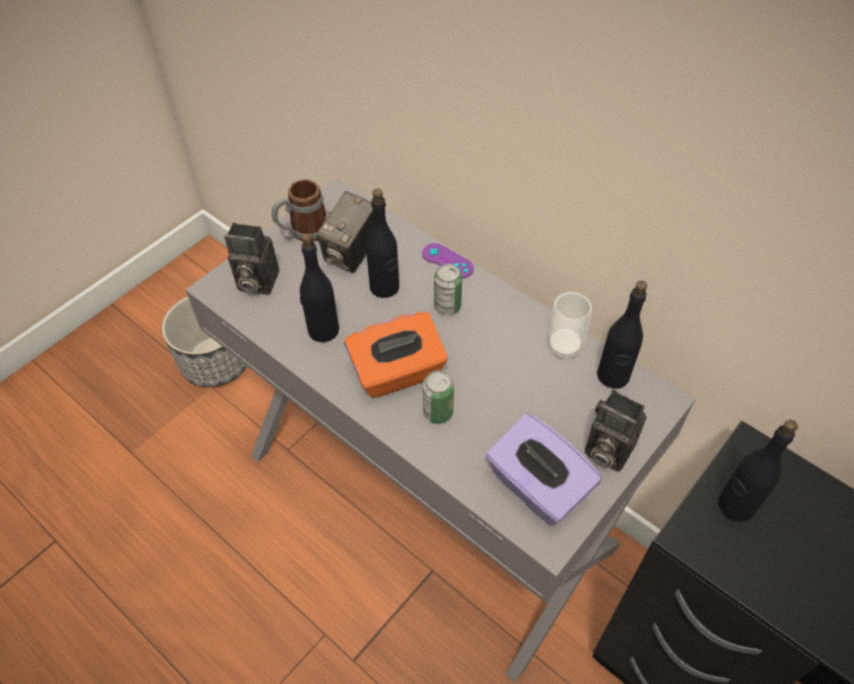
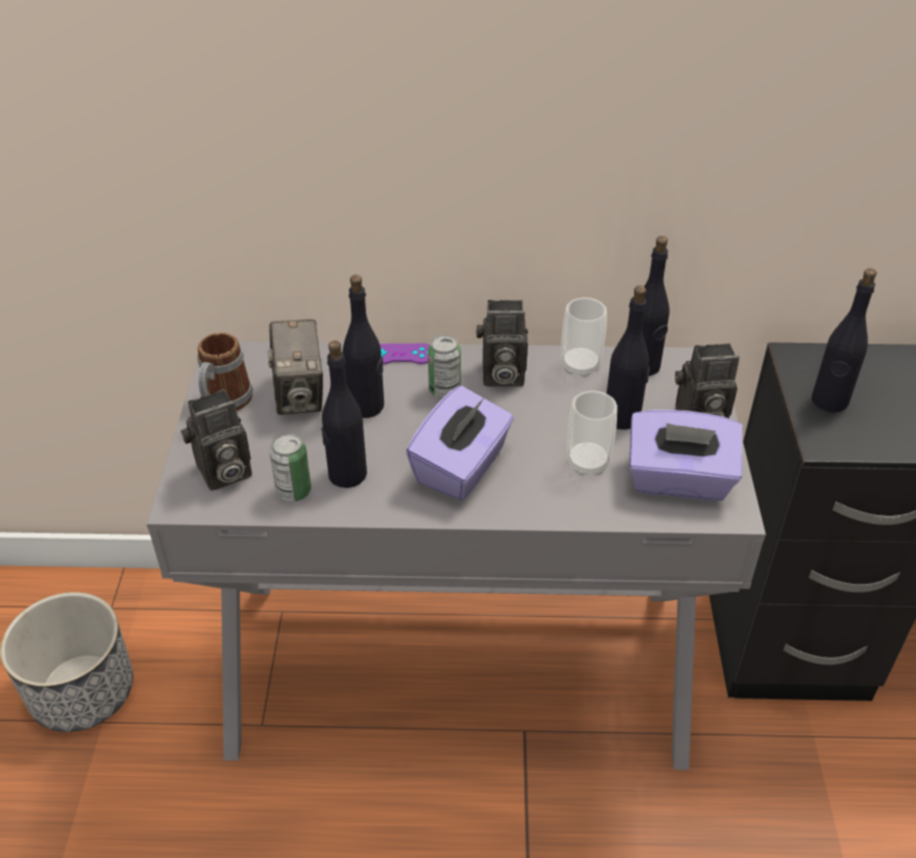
camera: 40 degrees left, 10 degrees down
(398, 373) = (461, 467): orange tissue box -> purple tissue box
(438, 412) = (534, 477): can -> can (294, 491)
(485, 427) = (587, 463): none -> cup
(497, 319) = (500, 376): none -> camera
(550, 408) = (622, 417): none -> black bottle

